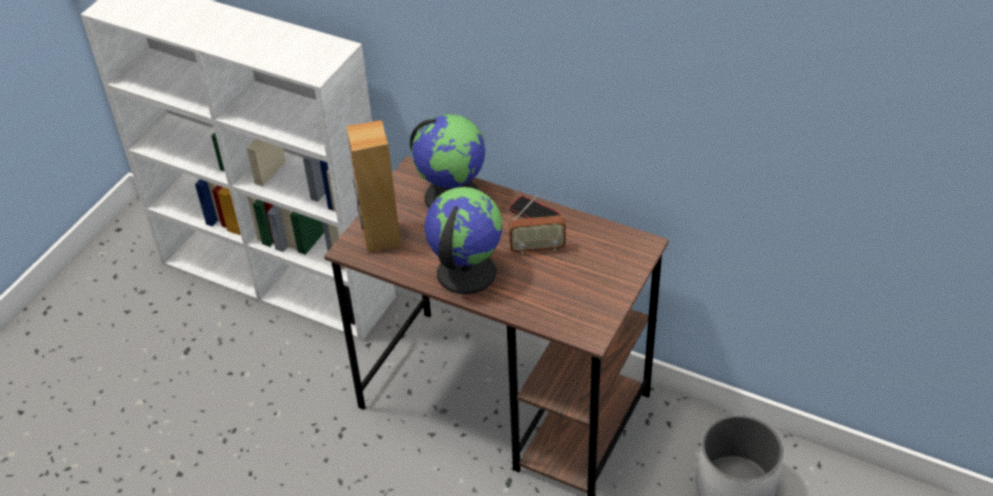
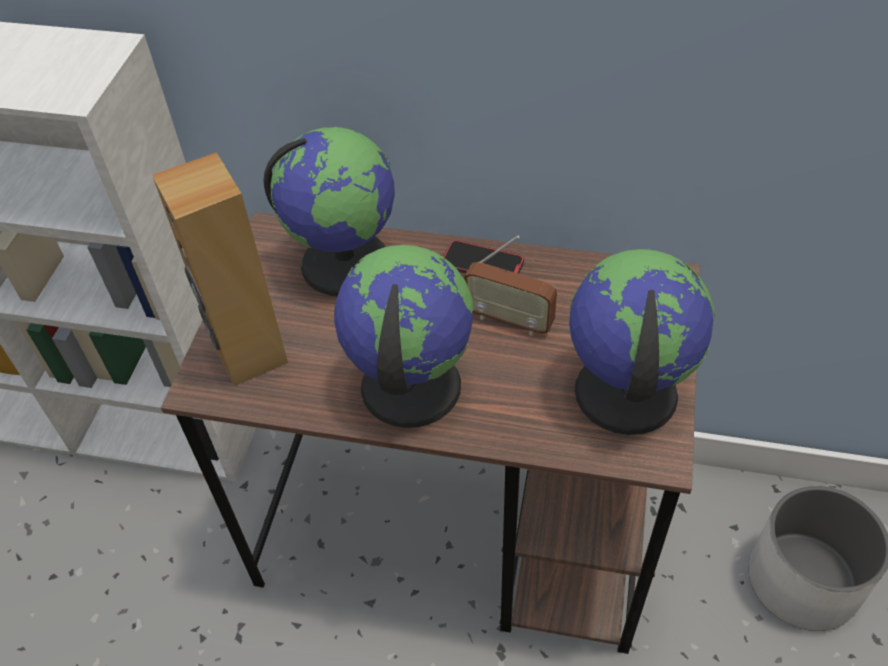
camera: 15 degrees left, 5 degrees up
(537, 248) = (509, 320): radio -> radio turned 45 degrees clockwise
(587, 300) = (623, 392): none -> globe

